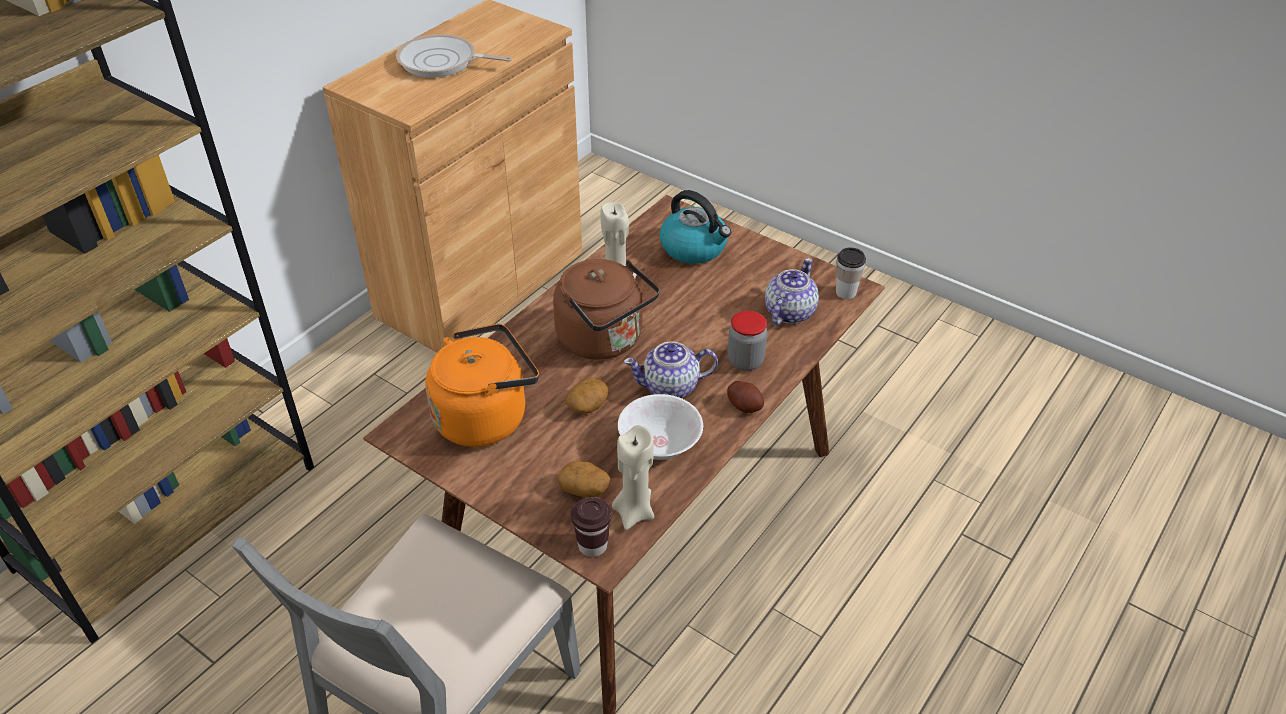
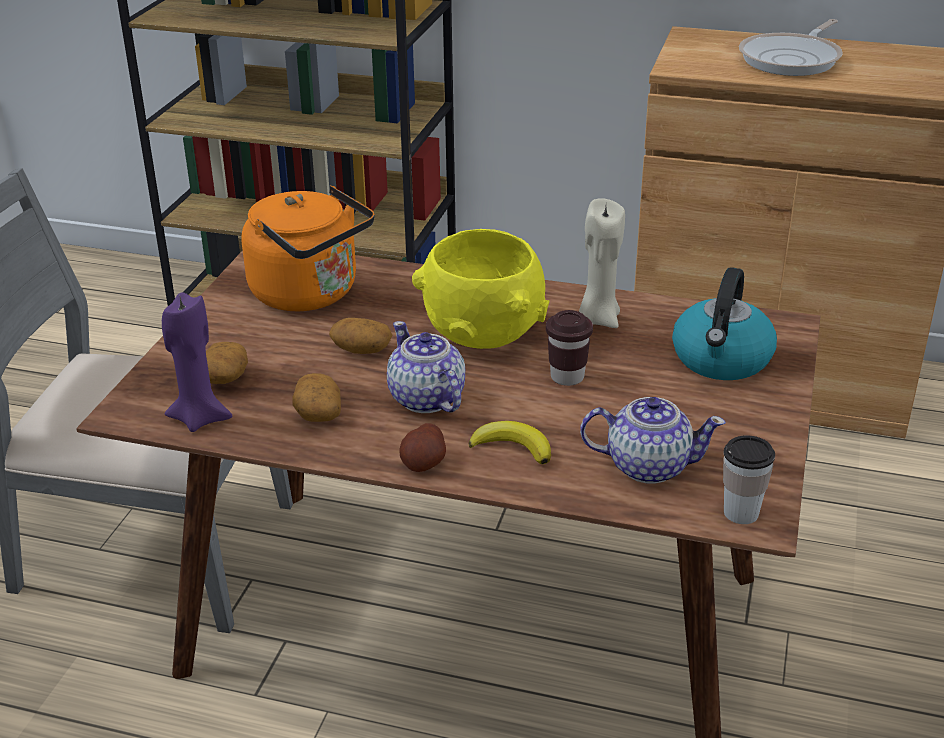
camera: 70 degrees right, 10 degrees down
(442, 62) = (793, 59): frying pan -> frying pan turned 135 degrees counterclockwise
(592, 546) = (140, 402): brown cup -> brown cup (567, 377)
(604, 340) = (482, 335): brown kettle -> yellow bowl
(634, 512) = (200, 418): beige candle -> purple candle
(659, 445) = (317, 412): white bowl -> potato
(745, 361) = (513, 447): jar -> banana

